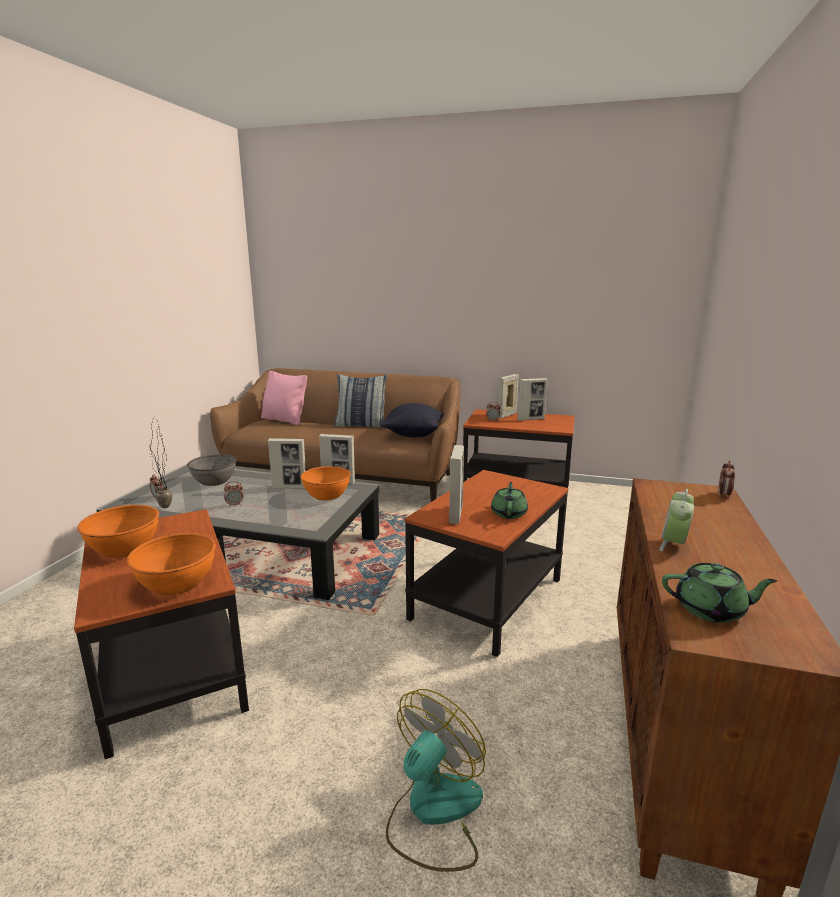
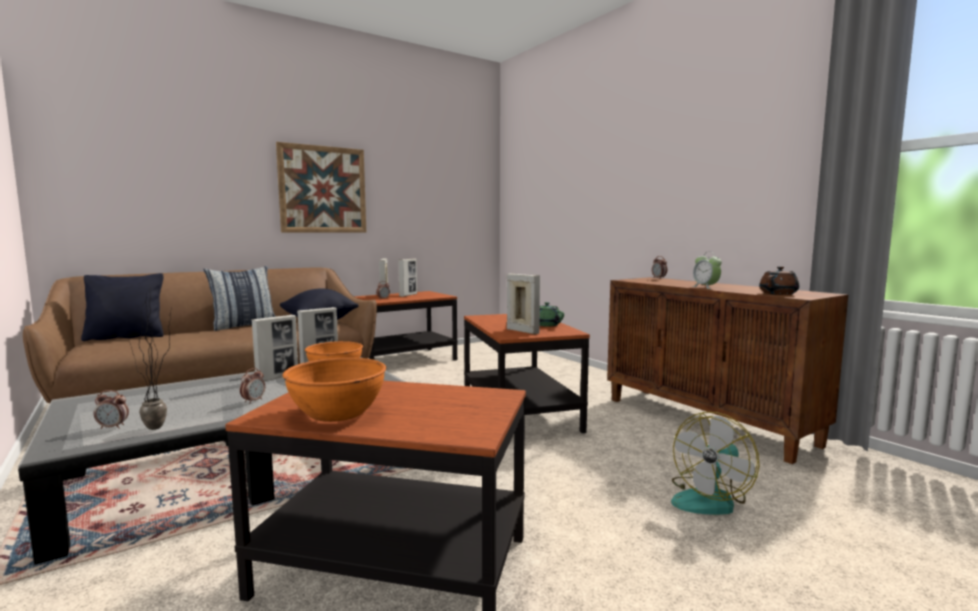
camera: 50 degrees left, 10 degrees down
(177, 583) = (476, 403): orange bowl -> none
(214, 481) = (159, 397): grey bowl -> none
(284, 420) = (126, 337): pink pillow -> black pillow
(433, 812) = (710, 499): fan -> fan turned 120 degrees counterclockwise
(460, 298) = (323, 189): none -> picture
(711, 610) = (779, 293): green teapot -> brown teapot

